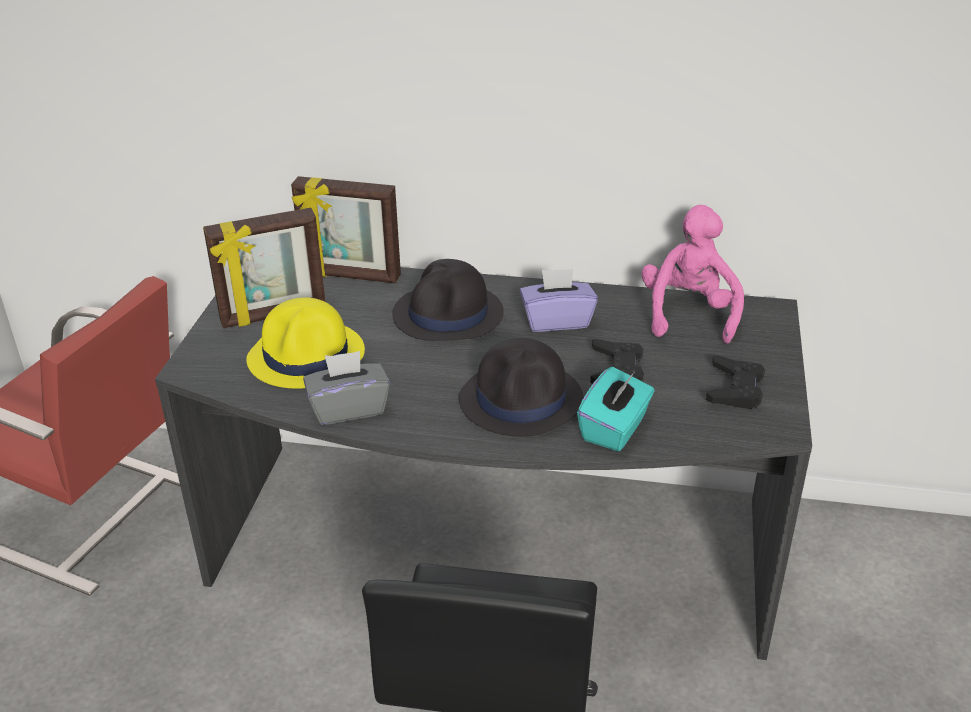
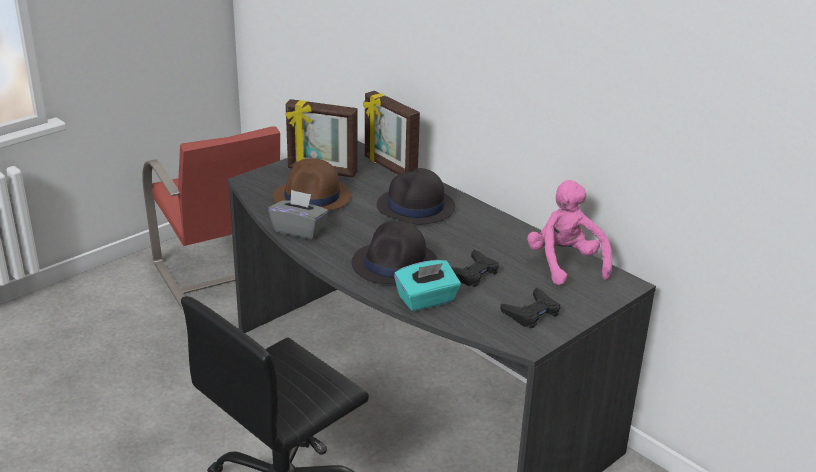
camera: 35 degrees right, 5 degrees down
(307, 356) = (312, 197): yellow hat -> brown hat
(556, 321) = (475, 235): purple tissue box -> none
(688, 314) = (565, 264): pink plush toy -> pink plush toy turned 60 degrees counterclockwise

